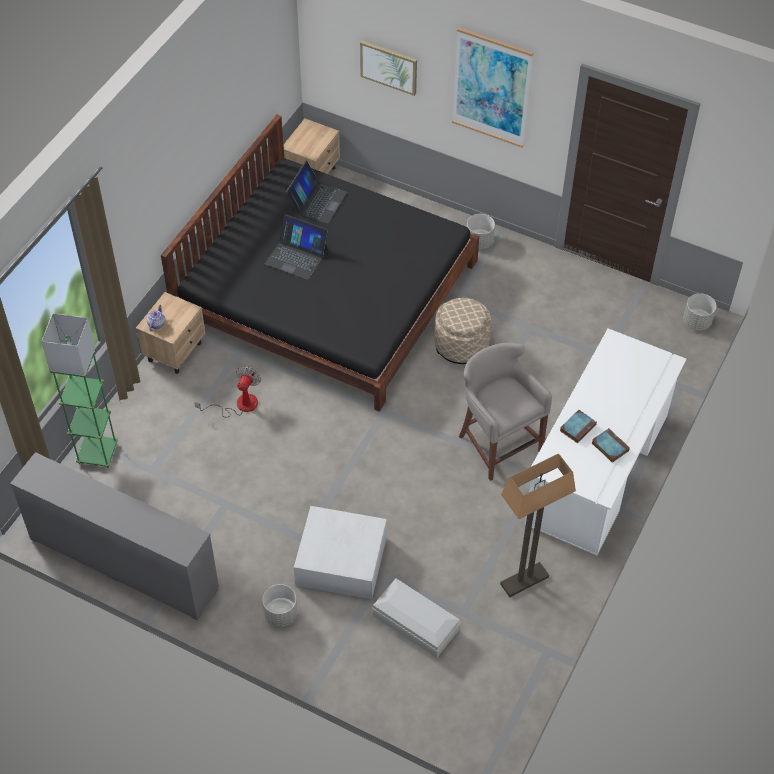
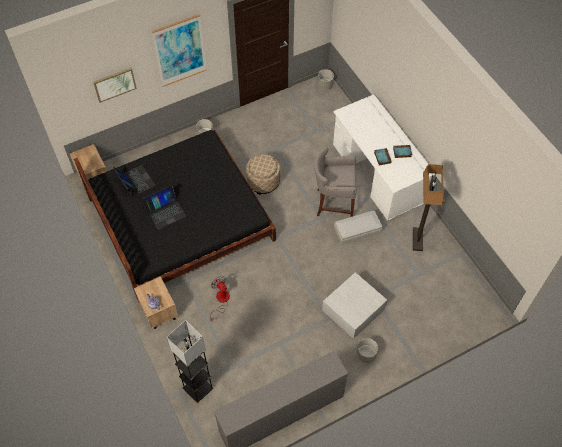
camera: 55 degrees left, 5 degrees up
(97, 453) = (198, 389): green floor lamp -> grey floor lamp
(416, 624) = (411, 298): white storage box -> white storage box (358, 230)

